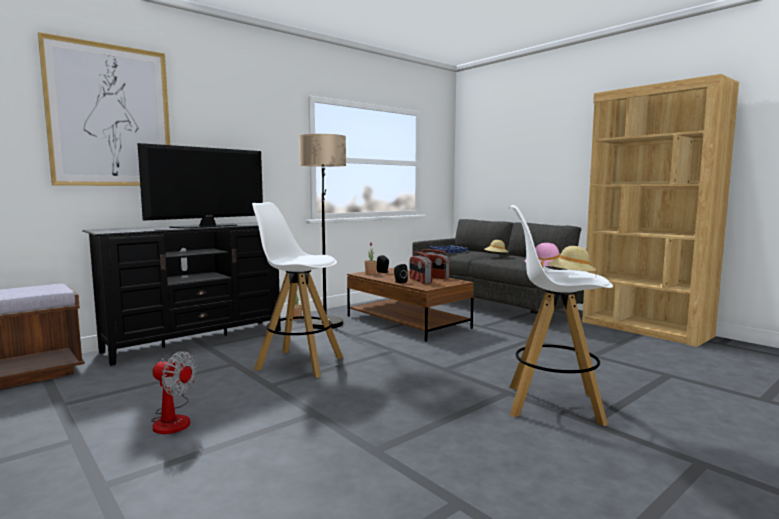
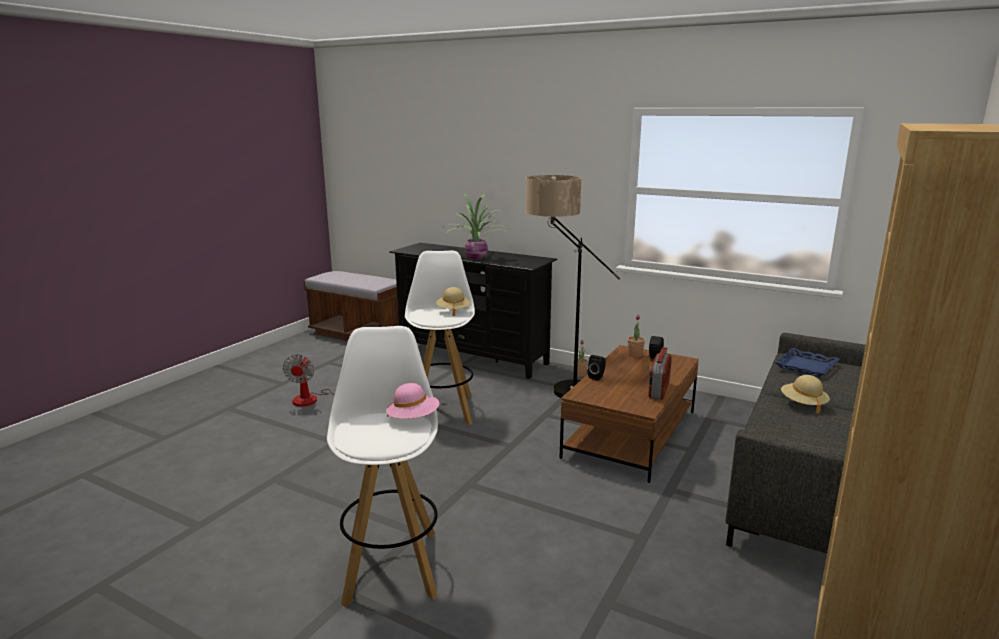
camera: 70 degrees right, 10 degrees up
(110, 116) = (440, 150): picture -> none
(207, 226) = (477, 257): television -> potted plant
(420, 280) = (620, 386): radio -> none
(570, 278) = (351, 430): beige hat -> beige hat (453, 311)

